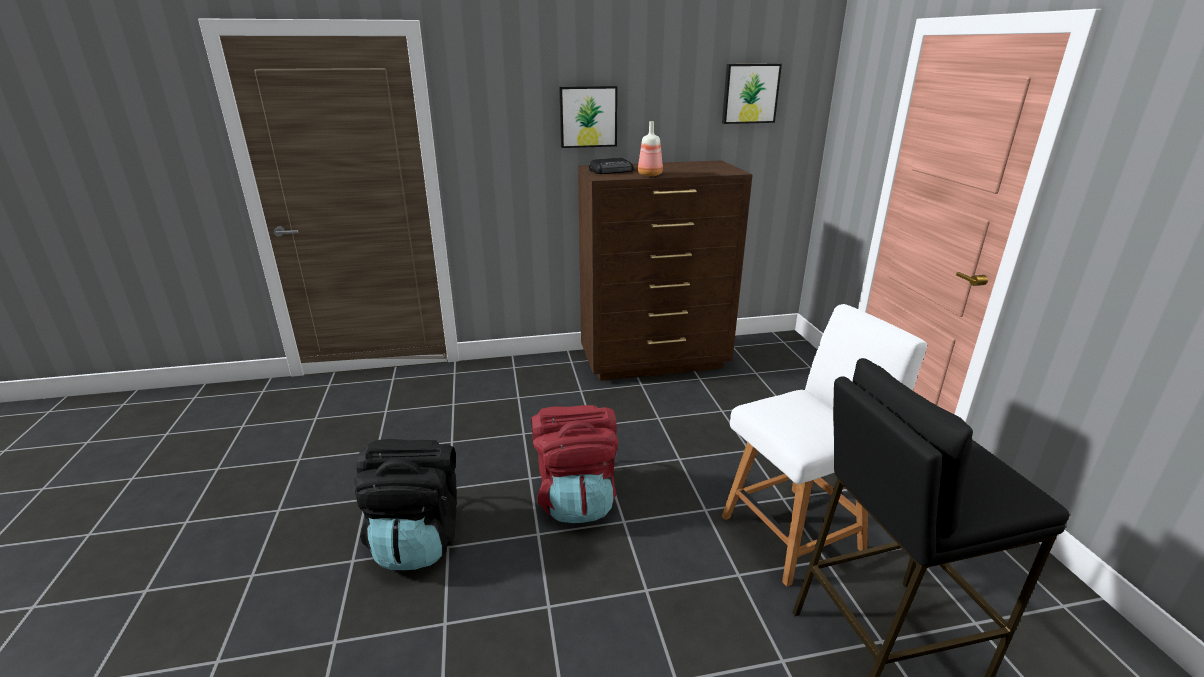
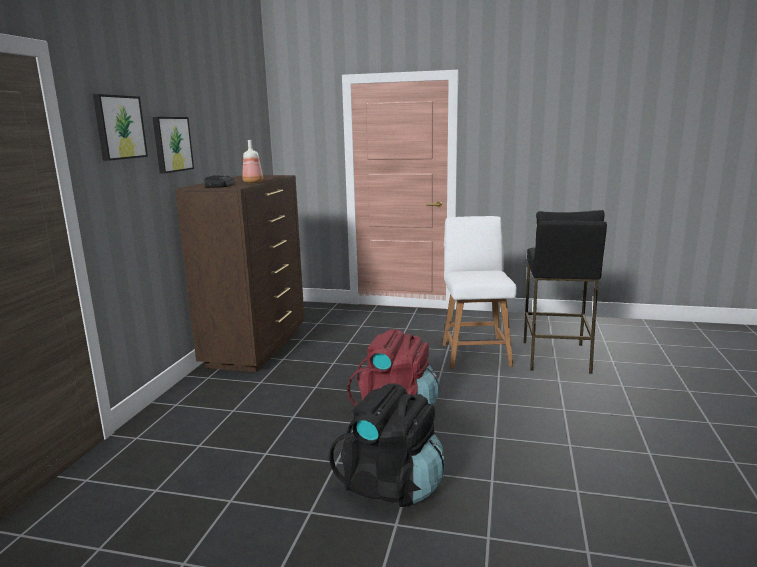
camera: 65 degrees left, 10 degrees down
(750, 93) = (242, 124): picture -> picture (119, 127)

